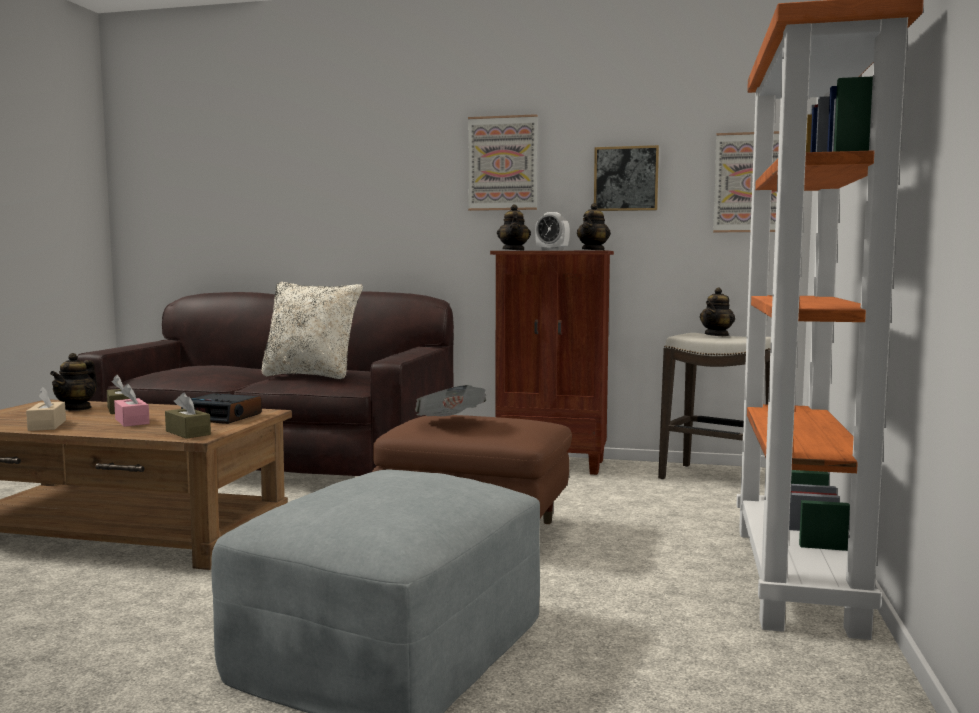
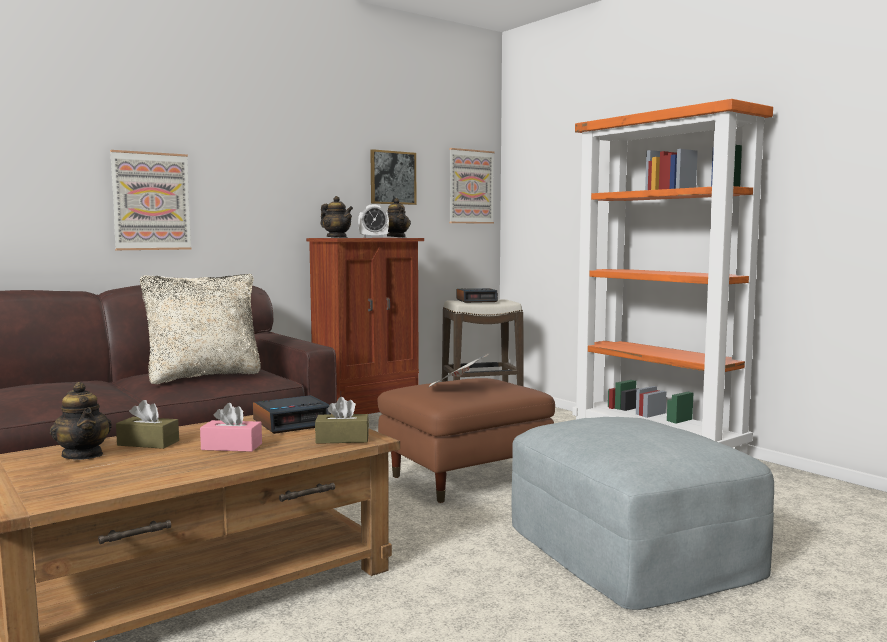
camera: 50 degrees left, 0 degrees up
(47, 425) = (162, 473): beige tissue box -> none
(503, 163) = (297, 156): picture -> picture (151, 201)
(717, 335) = (477, 300): teapot -> alarm clock

